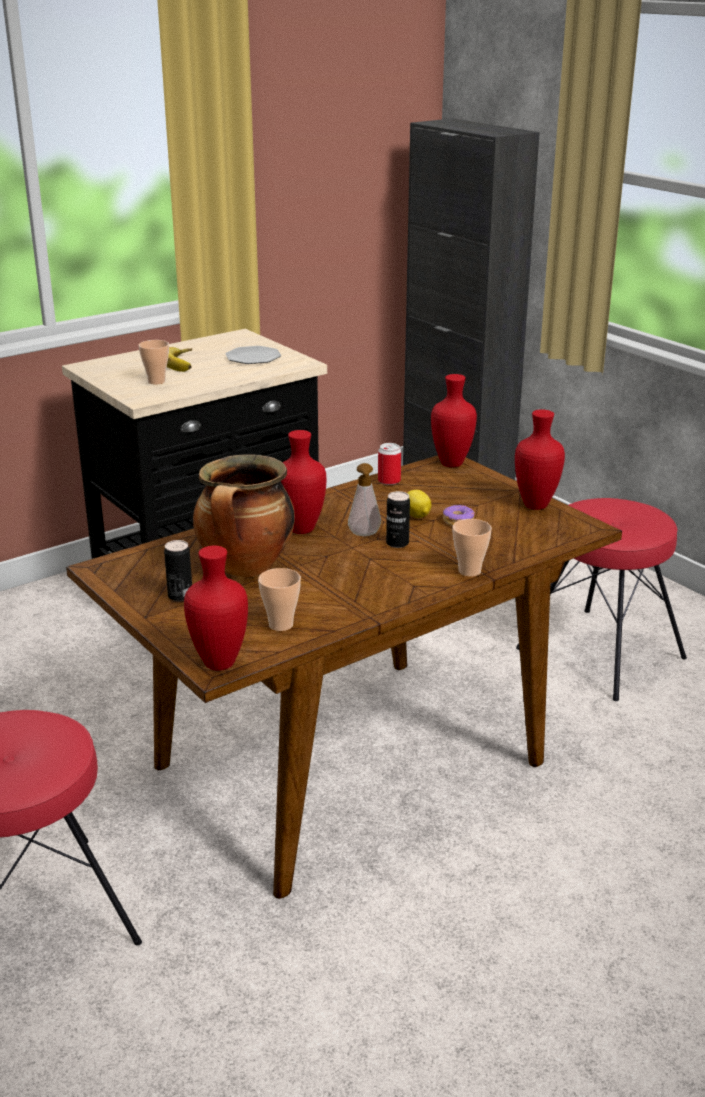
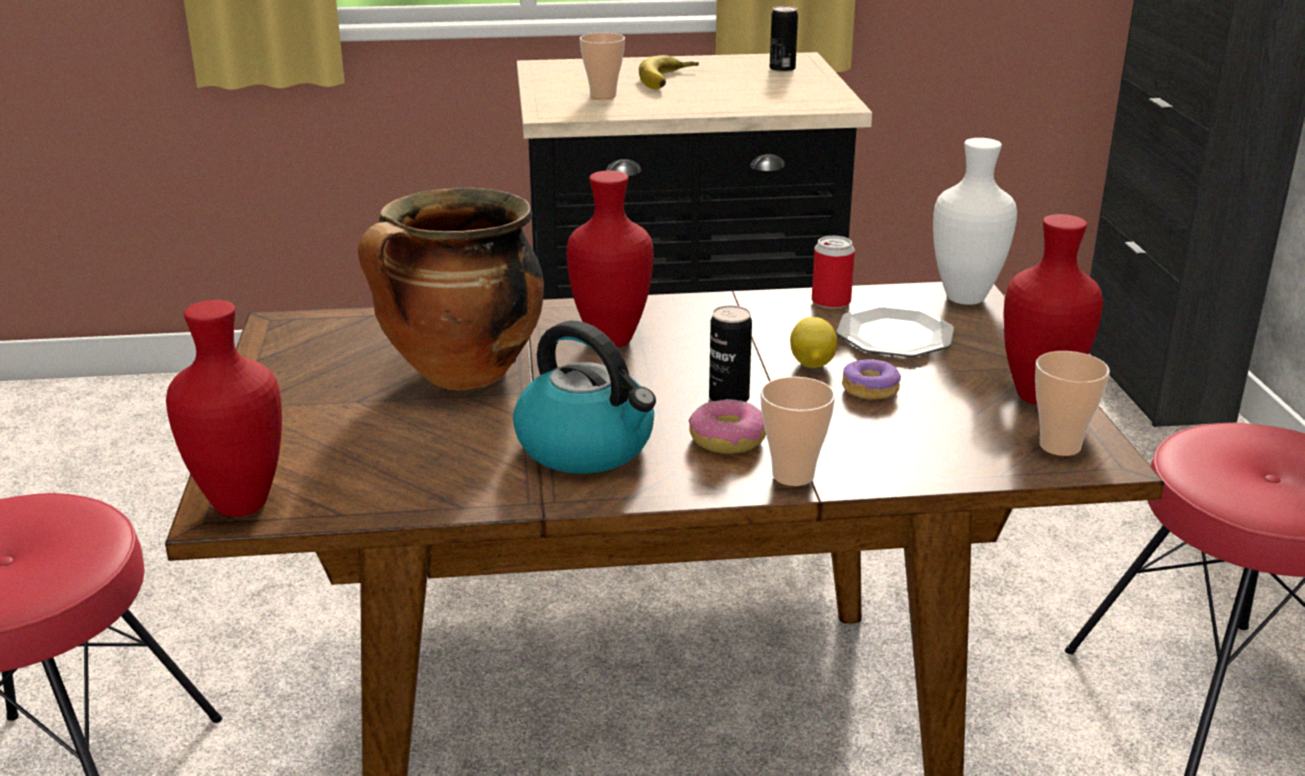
camera: 30 degrees right, 0 degrees up
(180, 596) = (325, 390): can -> can (782, 69)
(253, 358) = (776, 88): plate -> plate (895, 337)
(281, 625) = (398, 474): cup -> cup (1060, 446)
(358, 585) = (587, 447): none -> kettle
(364, 535) = (694, 372): soap dispenser -> none
(421, 563) = (727, 440): none -> donut
(450, 464) = (962, 298): red vase -> white vase

